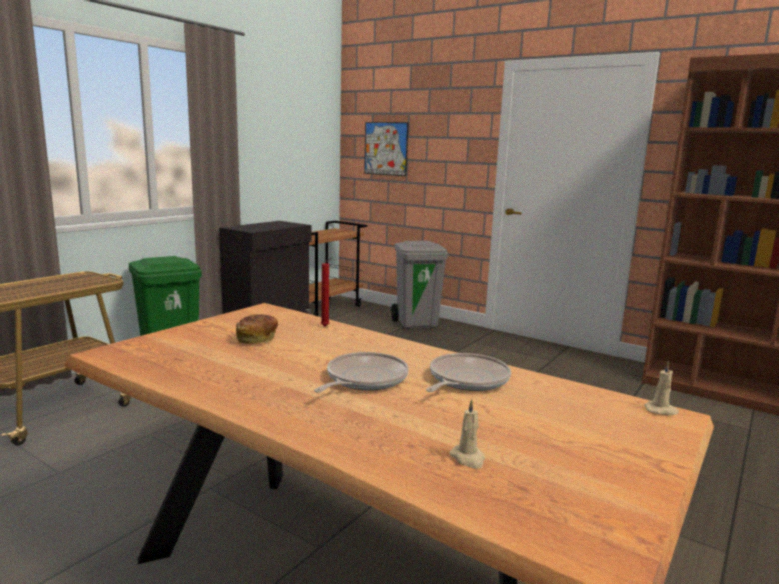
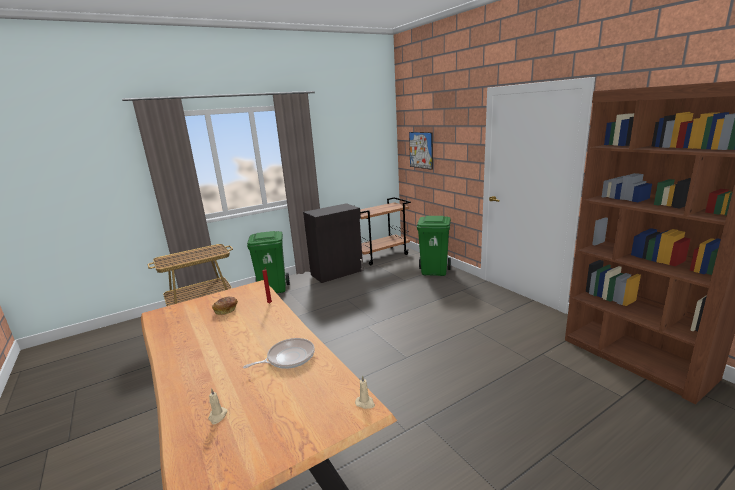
camera: 25 degrees right, 5 degrees up
(364, 379) = (239, 349): frying pan -> none
(417, 323) = (434, 271): grey trash can -> green trash can

